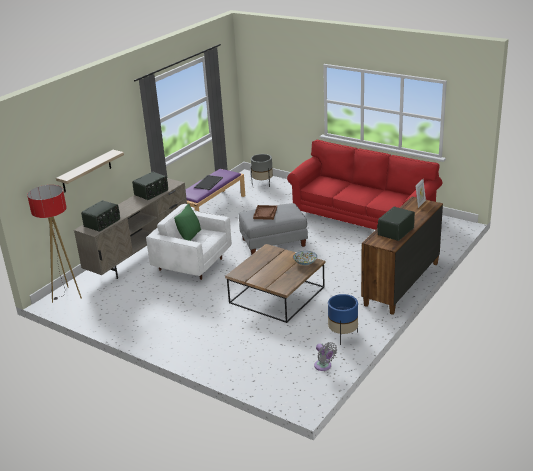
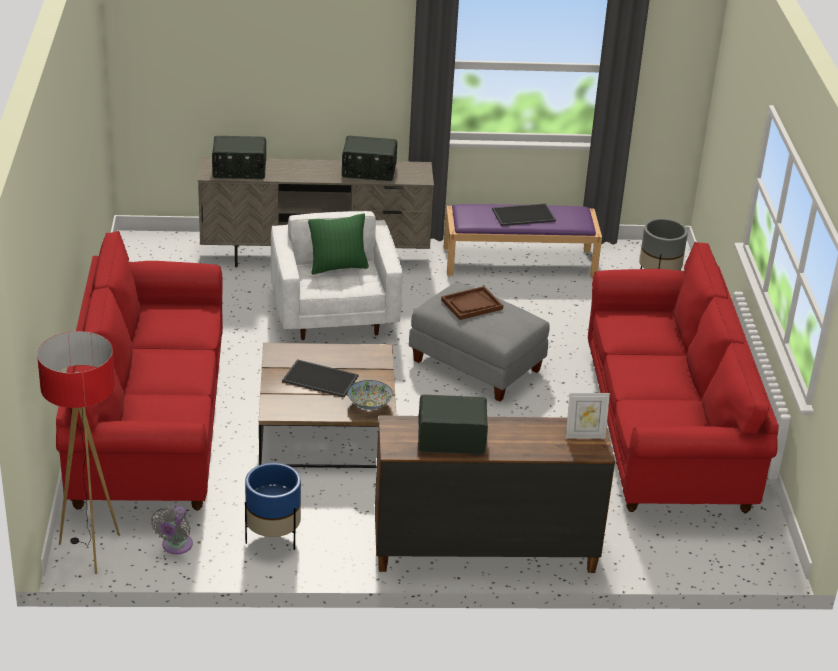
camera: 50 degrees right, 5 degrees up
(67, 296) = (157, 247): floor lamp -> floor lamp (91, 551)
(86, 171) = (271, 82): shelf -> none
(219, 345) = (150, 425): none -> red sofa
(272, 269) = (321, 378): none -> tray

